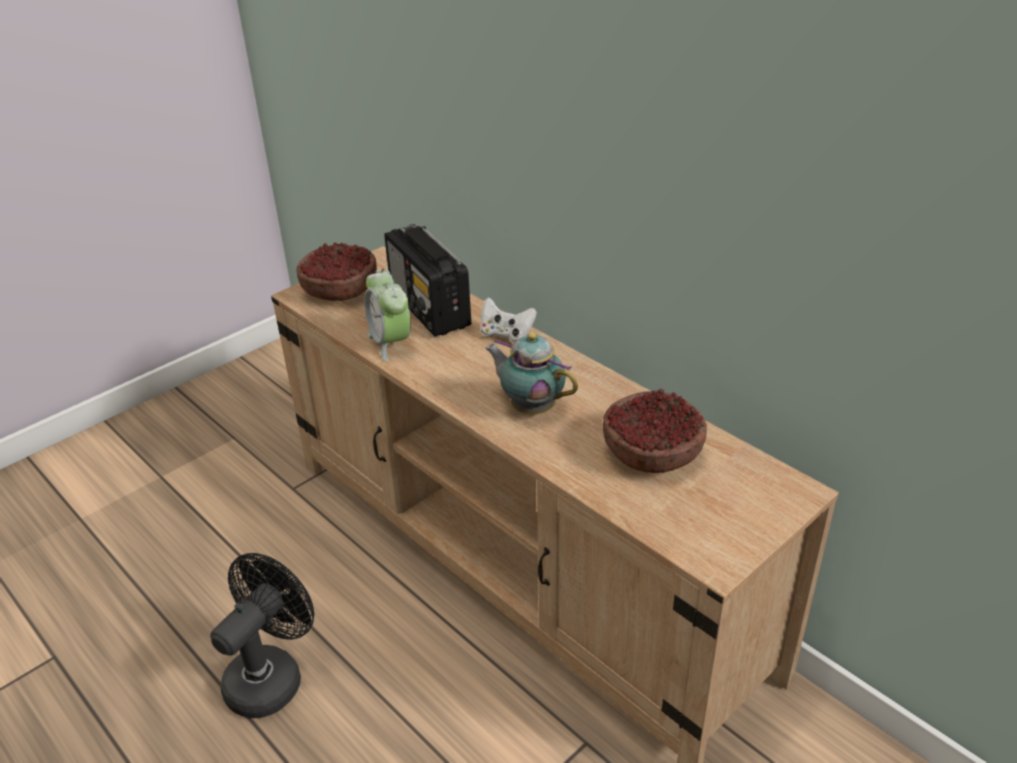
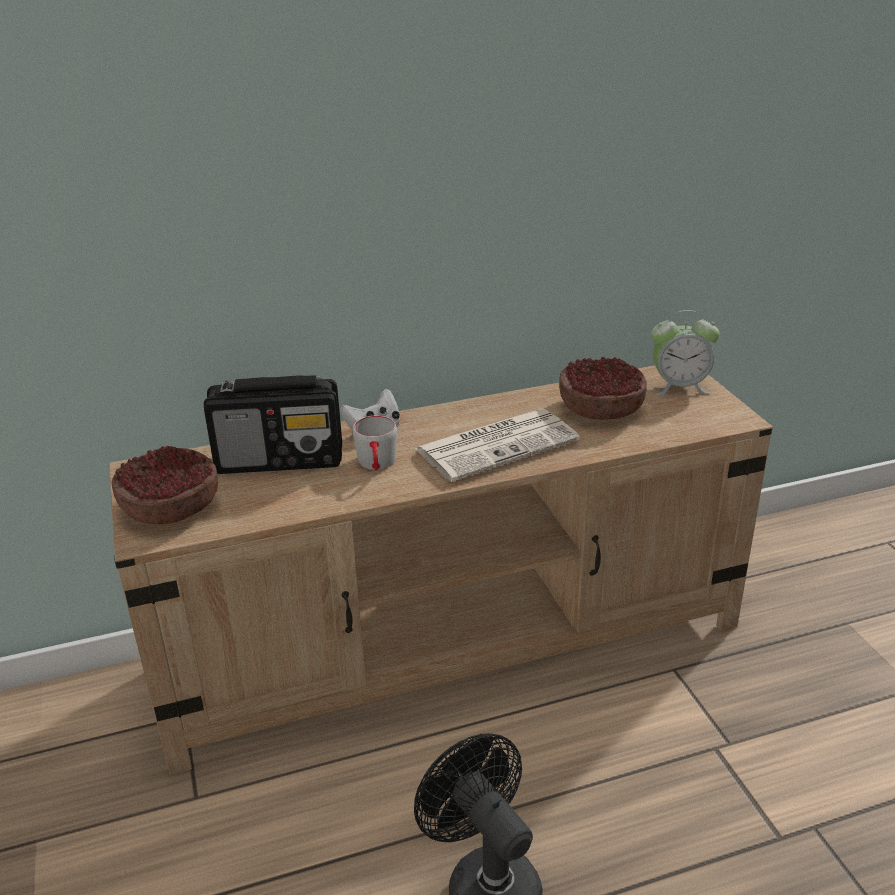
camera: 65 degrees left, 5 degrees down
(390, 343) = (318, 495): alarm clock -> alarm clock (679, 387)
(452, 355) = (377, 465): none -> grey mug
(530, 407) = (498, 444): teapot -> newspaper

